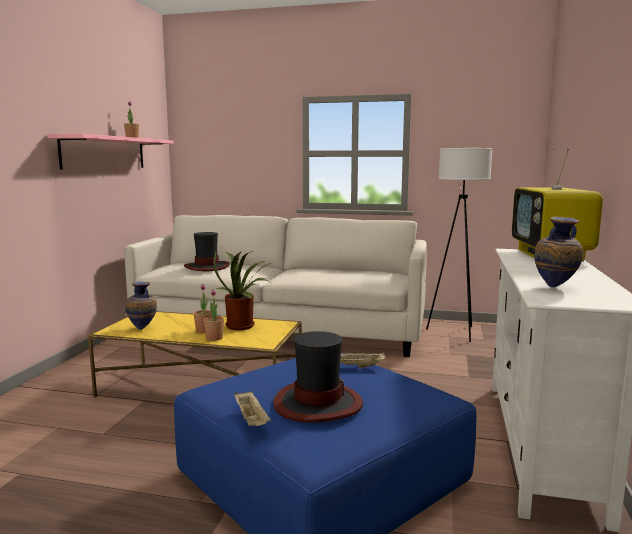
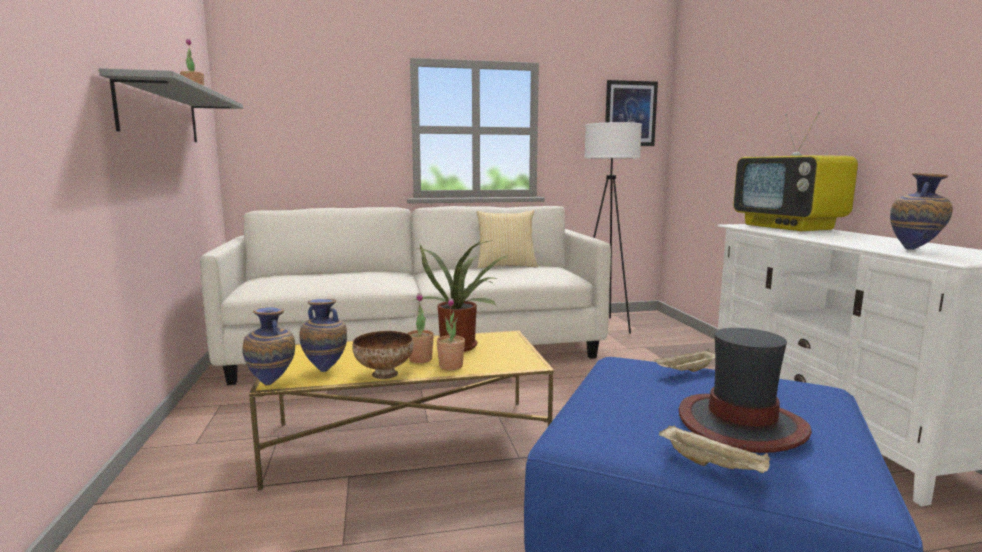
camera: 25 degrees left, 0 degrees up
(105, 153) = (160, 113): pink shelf -> grey shelf
(105, 332) = (272, 383): none -> vase
(169, 336) = (384, 374): none -> bowl
(207, 267) = (322, 277): hat -> none
(353, 270) = (506, 266): none -> pillow
(502, 135) = (630, 114): none -> picture

